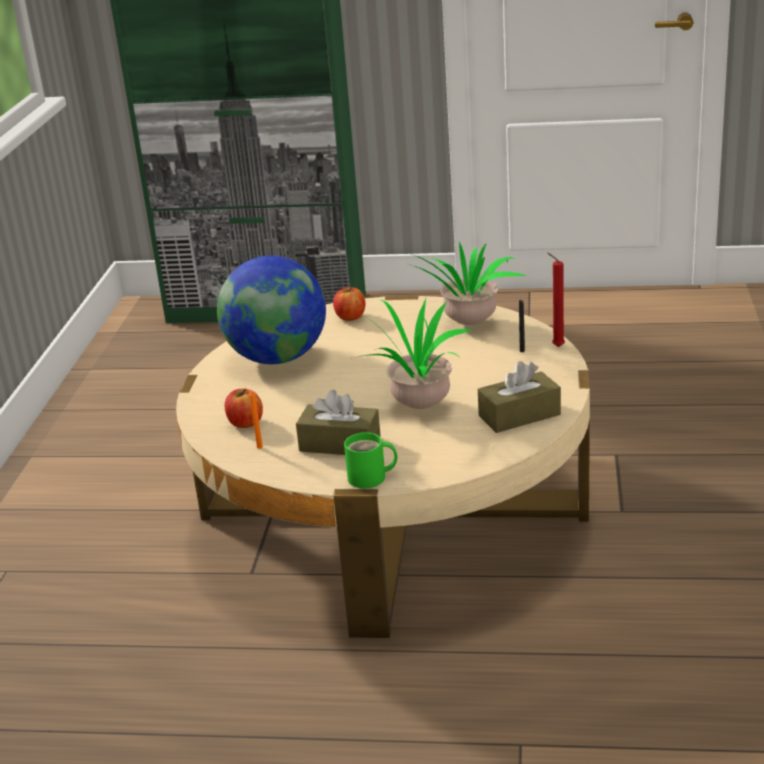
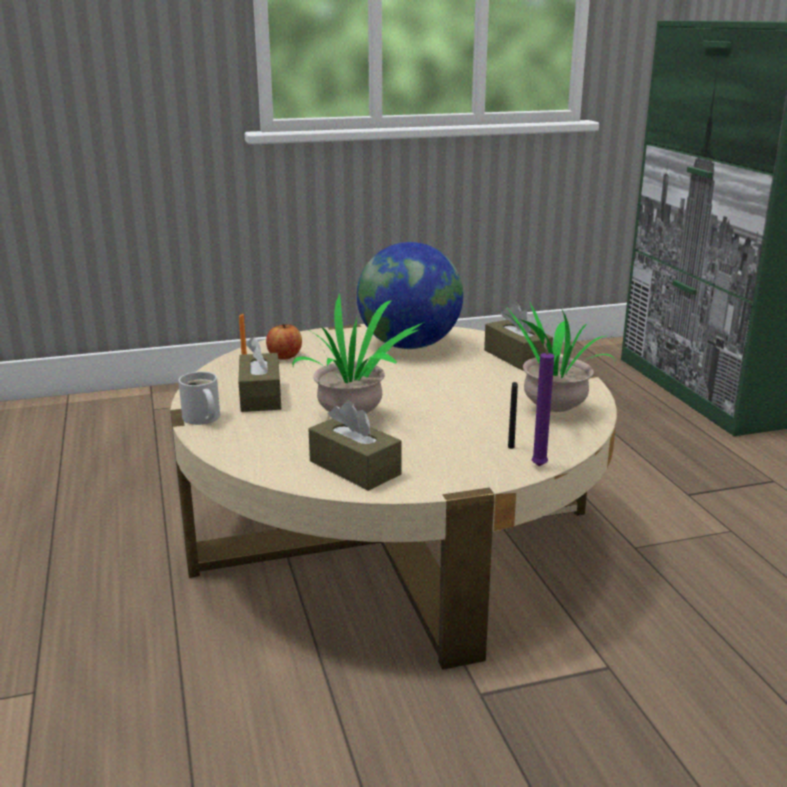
camera: 65 degrees right, 5 degrees down
(350, 317) = (516, 357): apple -> brown tissue box
(370, 478) = (201, 418): green mug -> white mug
(556, 346) = (538, 465): red candle -> purple candle

